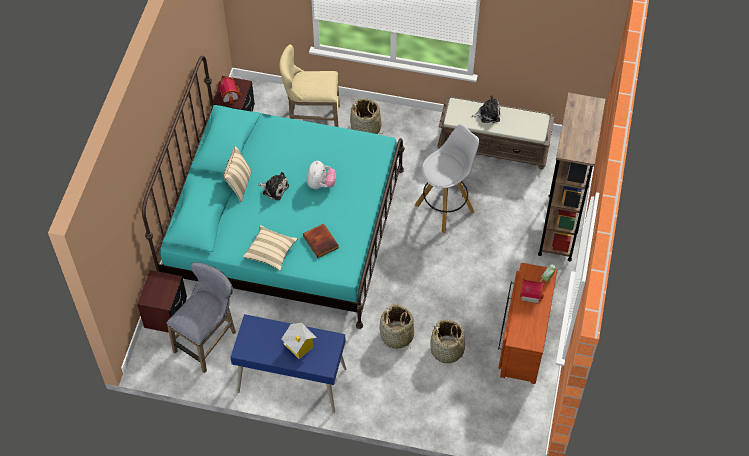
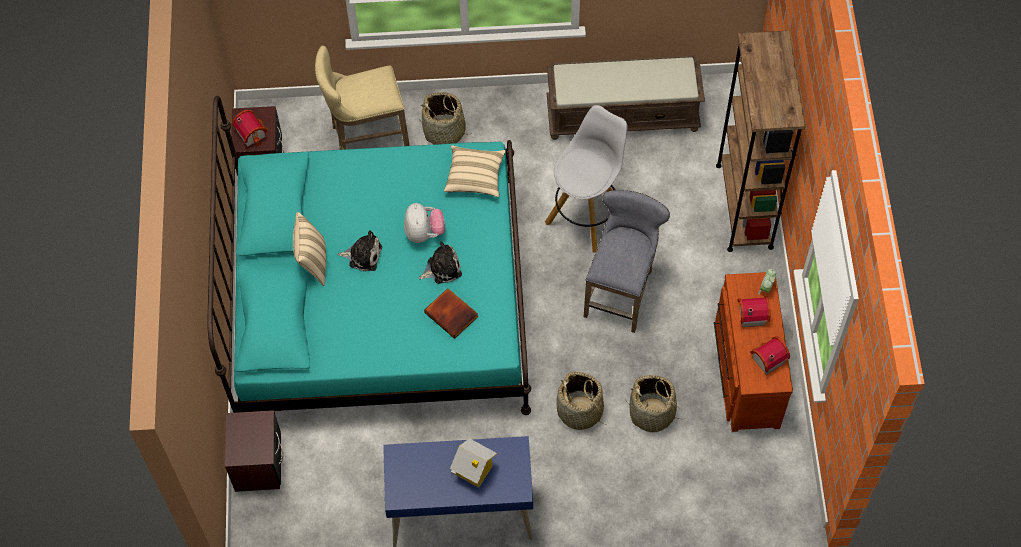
camera: 15 degrees left, 5 degrees up
(208, 340) = (330, 485): grey stool -> grey stool (621, 290)
(270, 252) = (388, 347): beige pillow -> beige pillow (475, 177)
(488, 114) = (611, 76): plush toy -> plush toy (442, 268)
(531, 326) = (766, 359): none -> toy house

